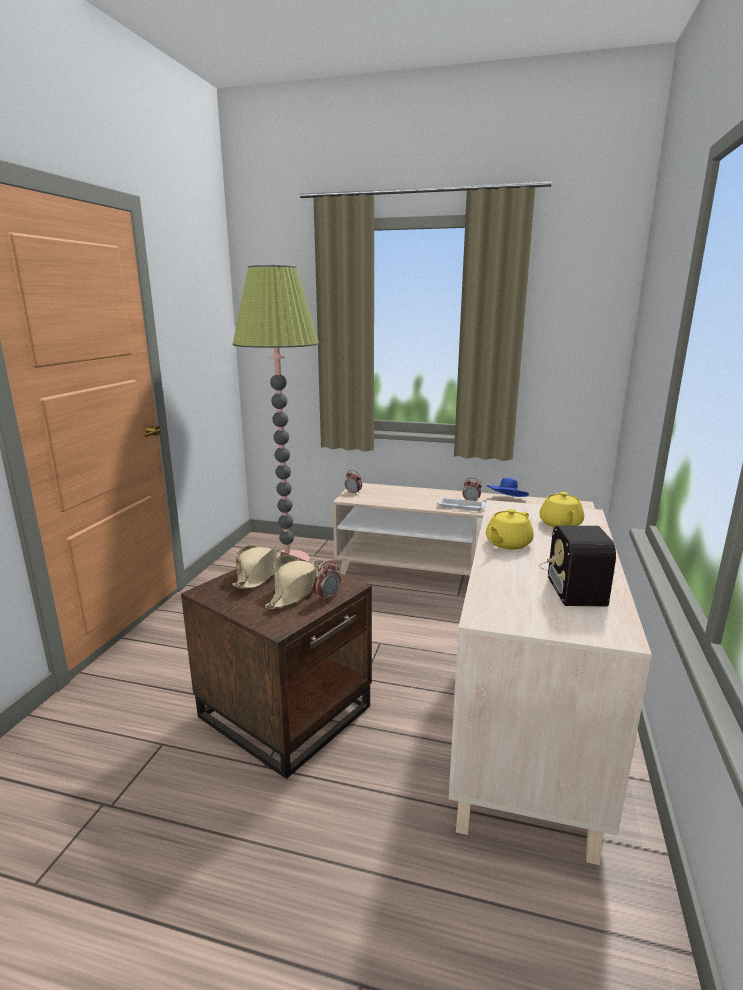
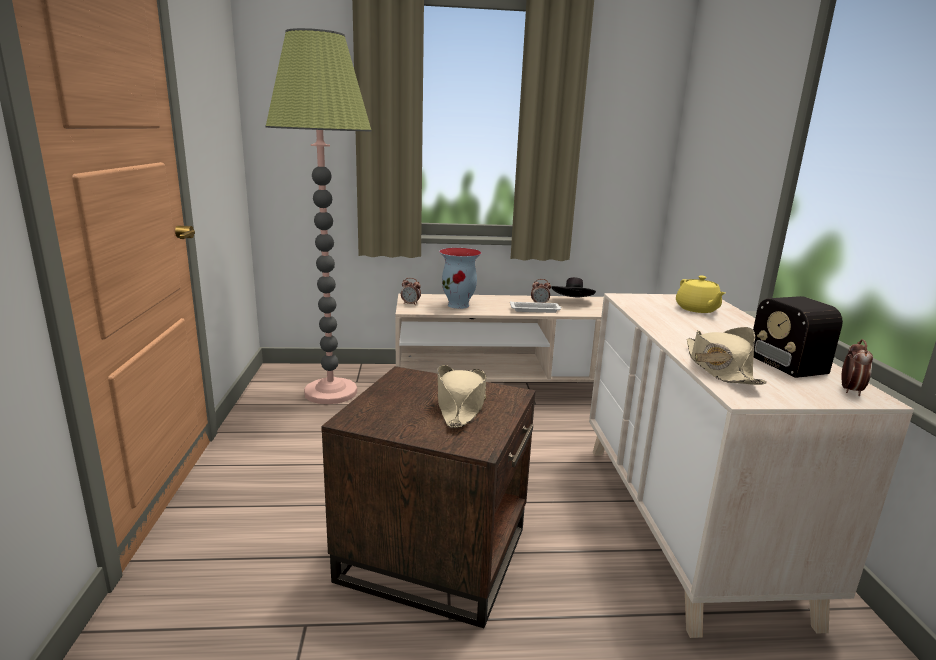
camera: 20 degrees left, 0 degrees up
(258, 574) = (399, 393): beige hat -> beige hat (719, 368)
(327, 597) = (502, 408): alarm clock -> alarm clock (850, 390)
(394, 497) = (459, 305): none -> vase
(506, 501) = (572, 302): blue hat -> black hat
(507, 544) = (675, 329): yellow teapot -> none

